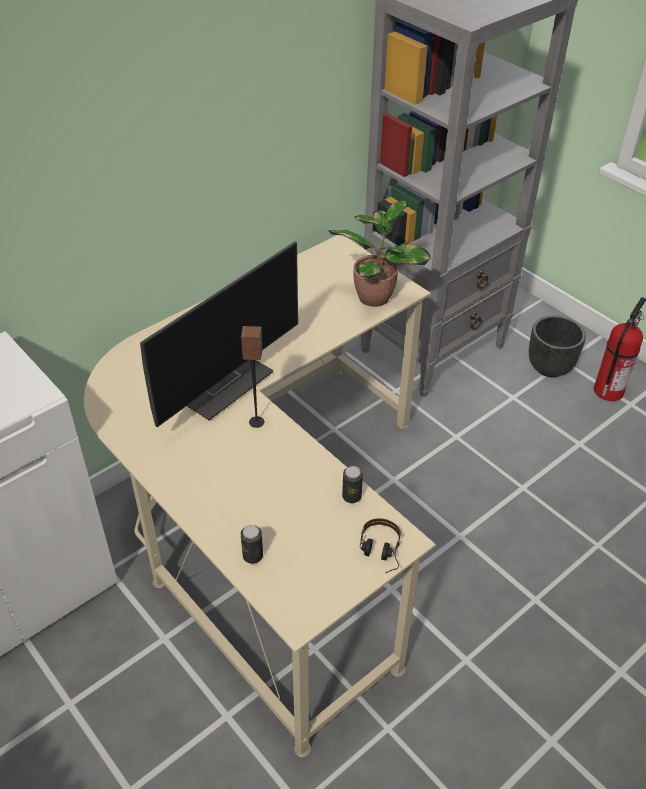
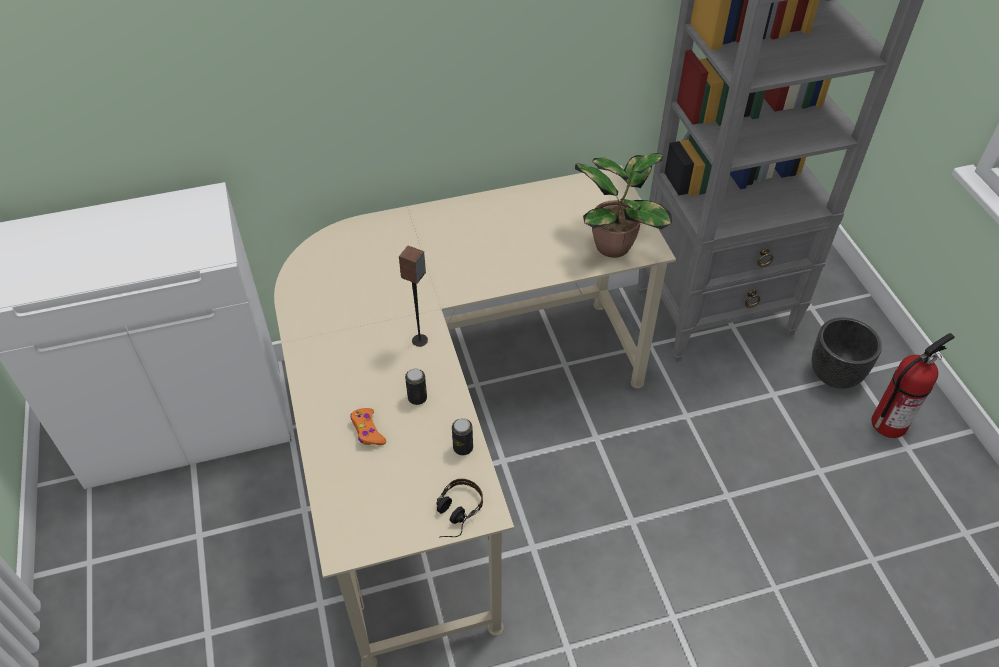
camera: 25 degrees right, 5 degrees up
(222, 382) = (412, 290): monitor -> none
(253, 556) = (339, 471): can -> can (417, 398)
(257, 513) = (368, 431): none -> orange game controller

